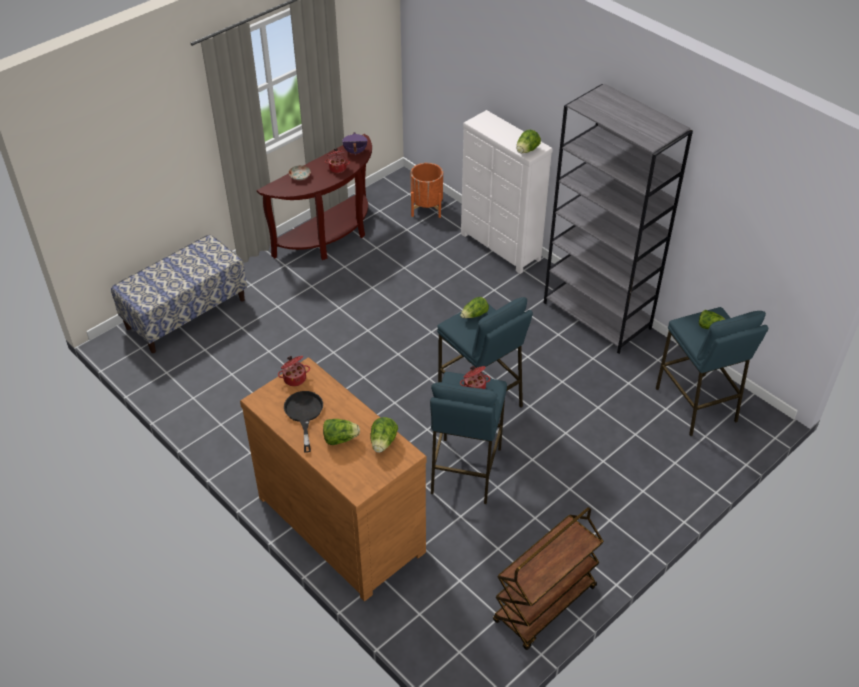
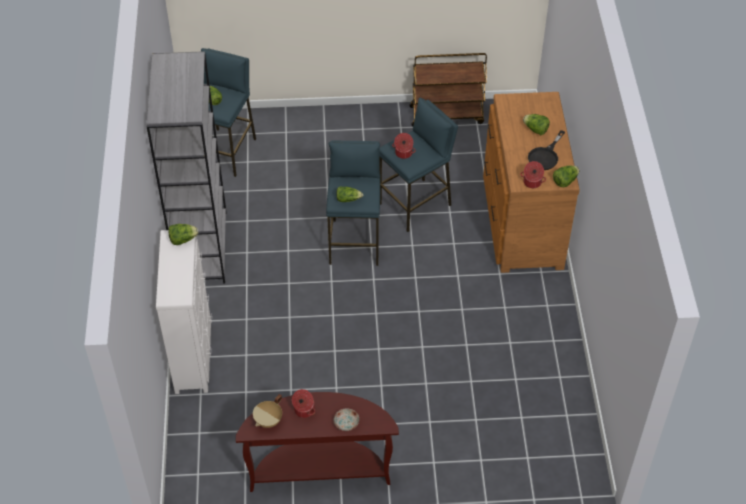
camera: 140 degrees left, 5 degrees up
(186, 313) = (512, 467): bench -> none
(355, 151) = (269, 421): purple cooking pot -> beige cooking pot
(383, 442) = (512, 113): lettuce -> lettuce (565, 181)
(426, 208) = (202, 444): orange planter -> none

